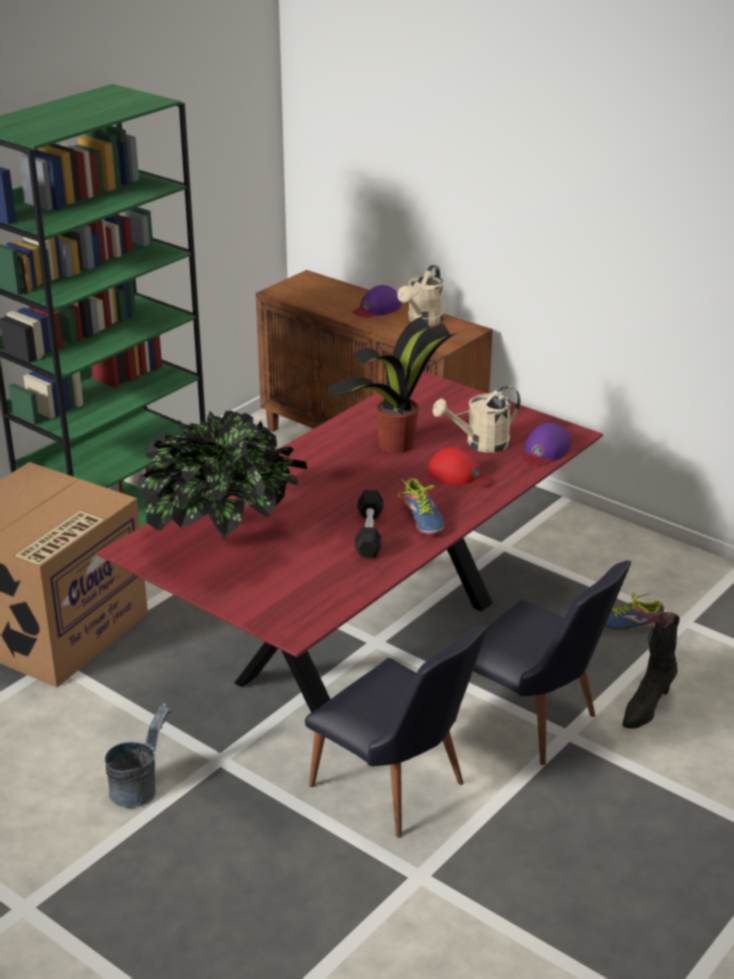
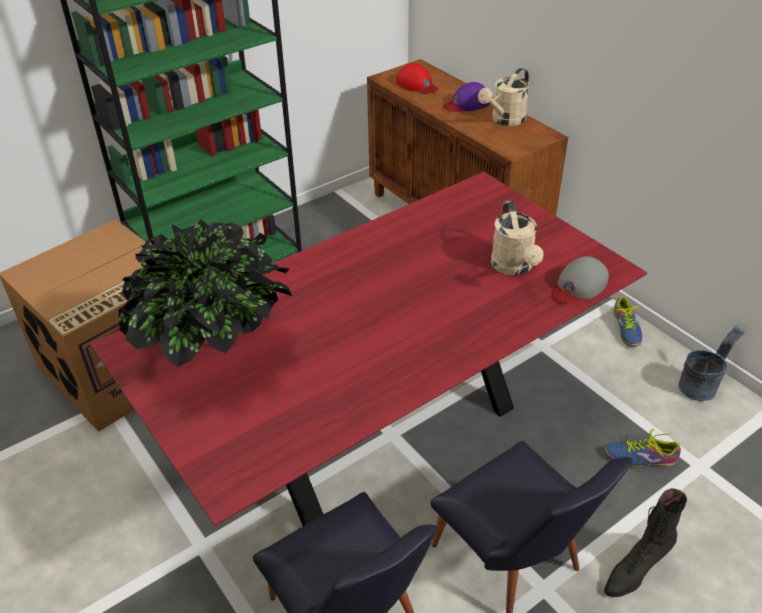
camera: 15 degrees right, 10 degrees up
(139, 788) = (117, 565): grey bucket -> grey bucket (701, 385)
(369, 533) = (360, 364): black dumbbell -> none
(394, 445) = (428, 256): potted plant -> none
(423, 517) = (423, 353): shoe -> shoe (626, 328)
(459, 475) = (479, 303): red cap -> red cap (417, 85)
(480, 444) = (514, 267): beige watering can -> beige watering can turned 90 degrees counterclockwise
(544, 451) = (579, 286): purple cap -> grey cap

